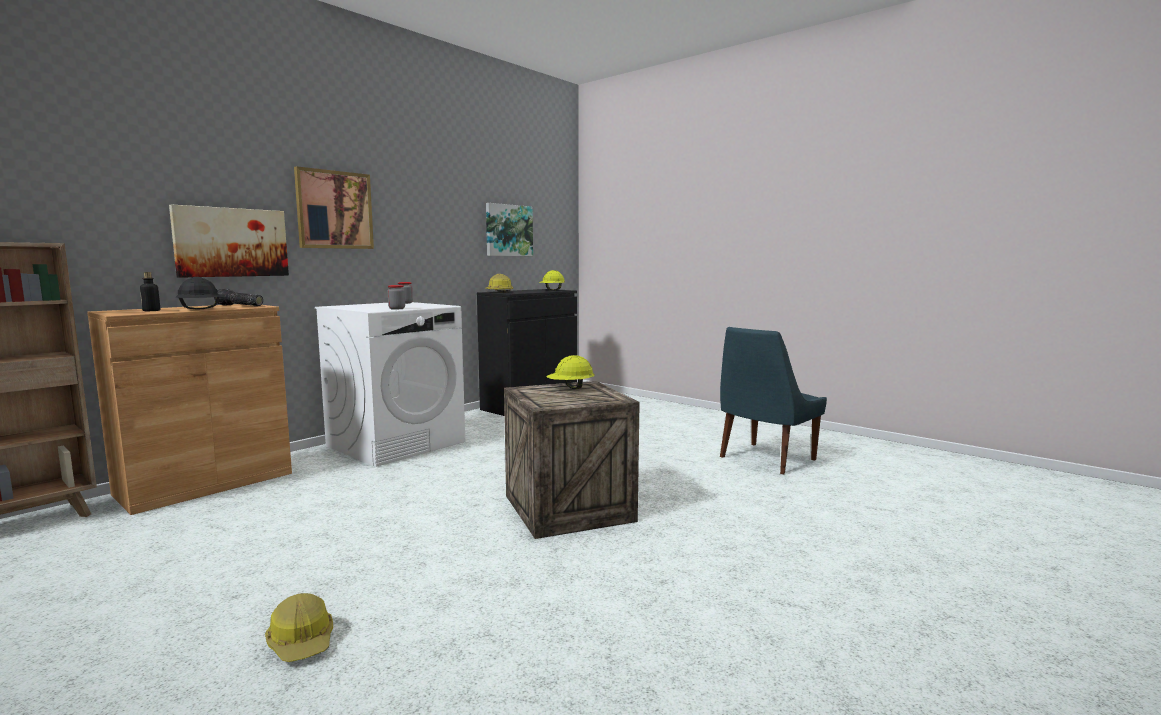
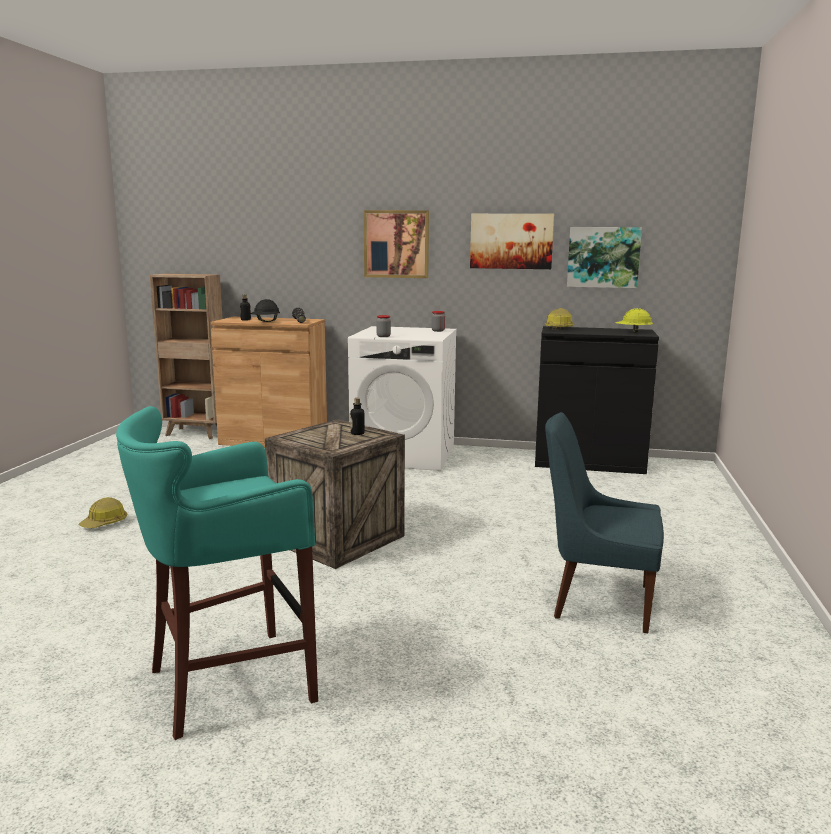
camera: 60 degrees right, 5 degrees up
(231, 242) = (316, 272): picture -> picture (511, 241)
(570, 388) = (357, 433): yellow hard hat -> bottle
(846, 609) = (226, 684): none -> turquoise stool

